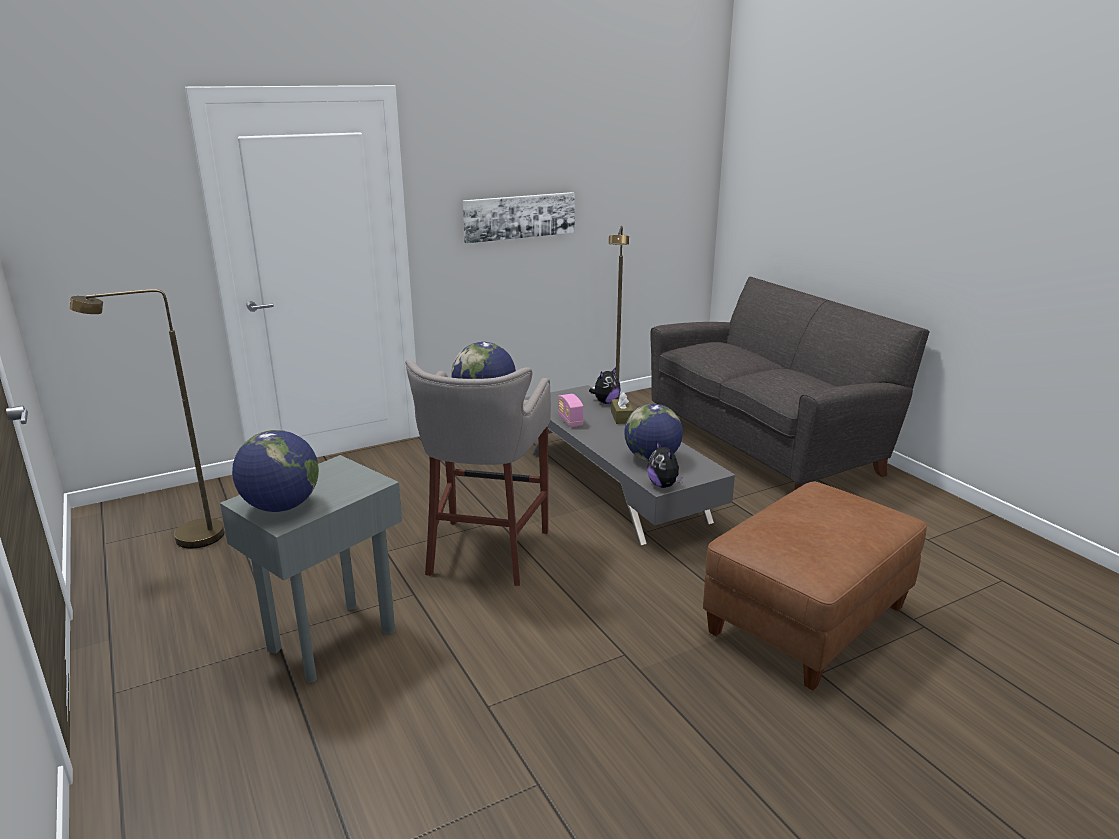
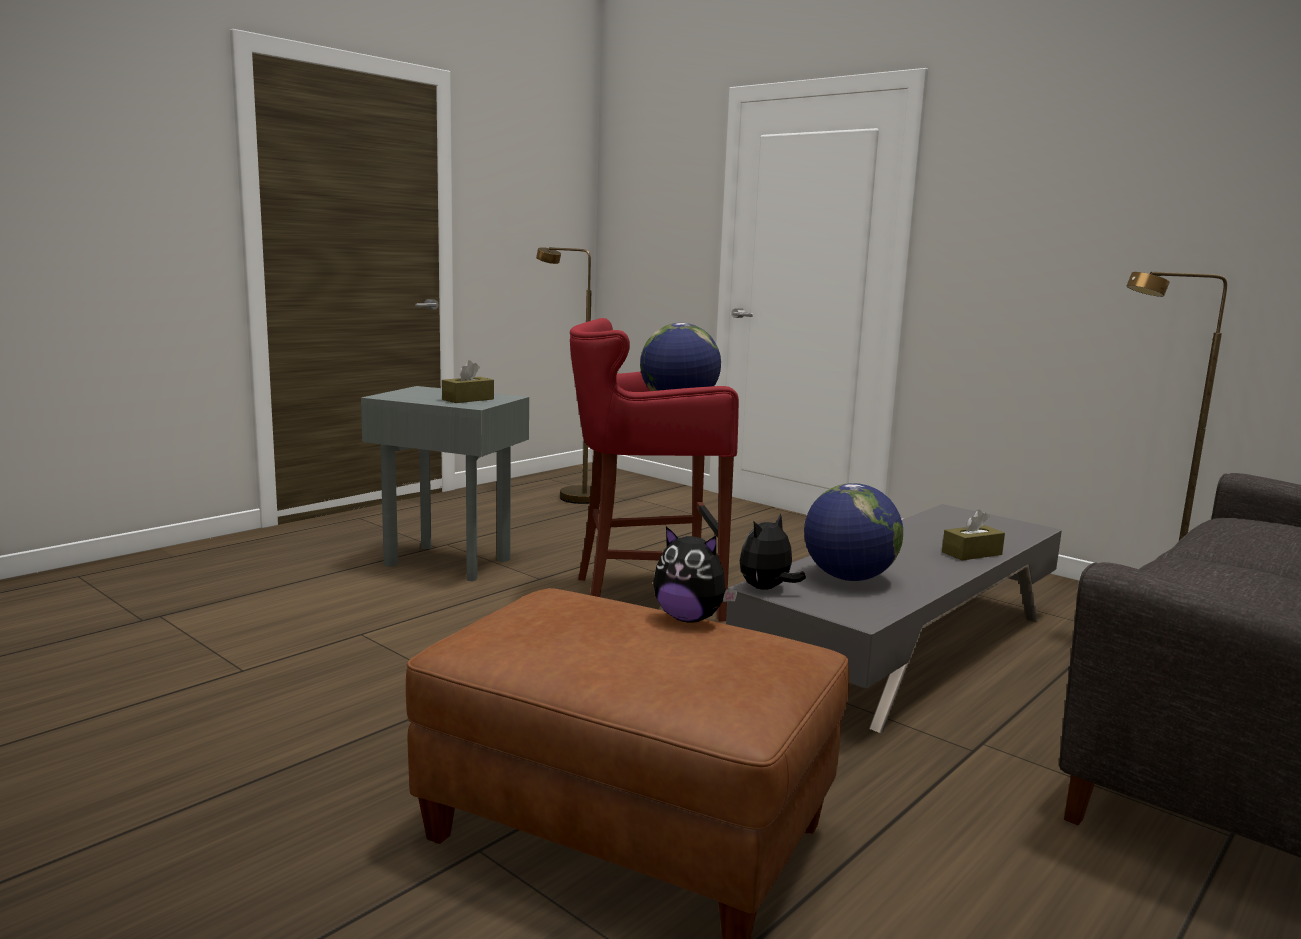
camera: 70 degrees right, 10 degrees down
(281, 506) = (414, 394): globe -> none
(338, 482) = (468, 399): none -> brown tissue box
(485, 553) = (643, 597): grey stool -> red stool
(519, 216) = (1078, 254): picture -> none
(570, 421) = (907, 529): radio -> none
(605, 402) = (1013, 541): plush toy -> plush toy (690, 618)

